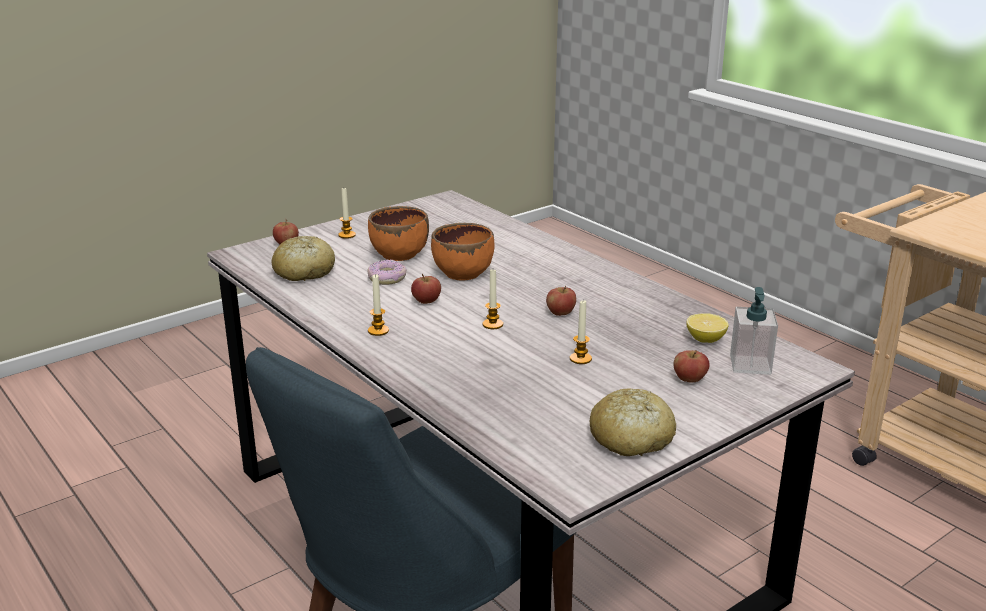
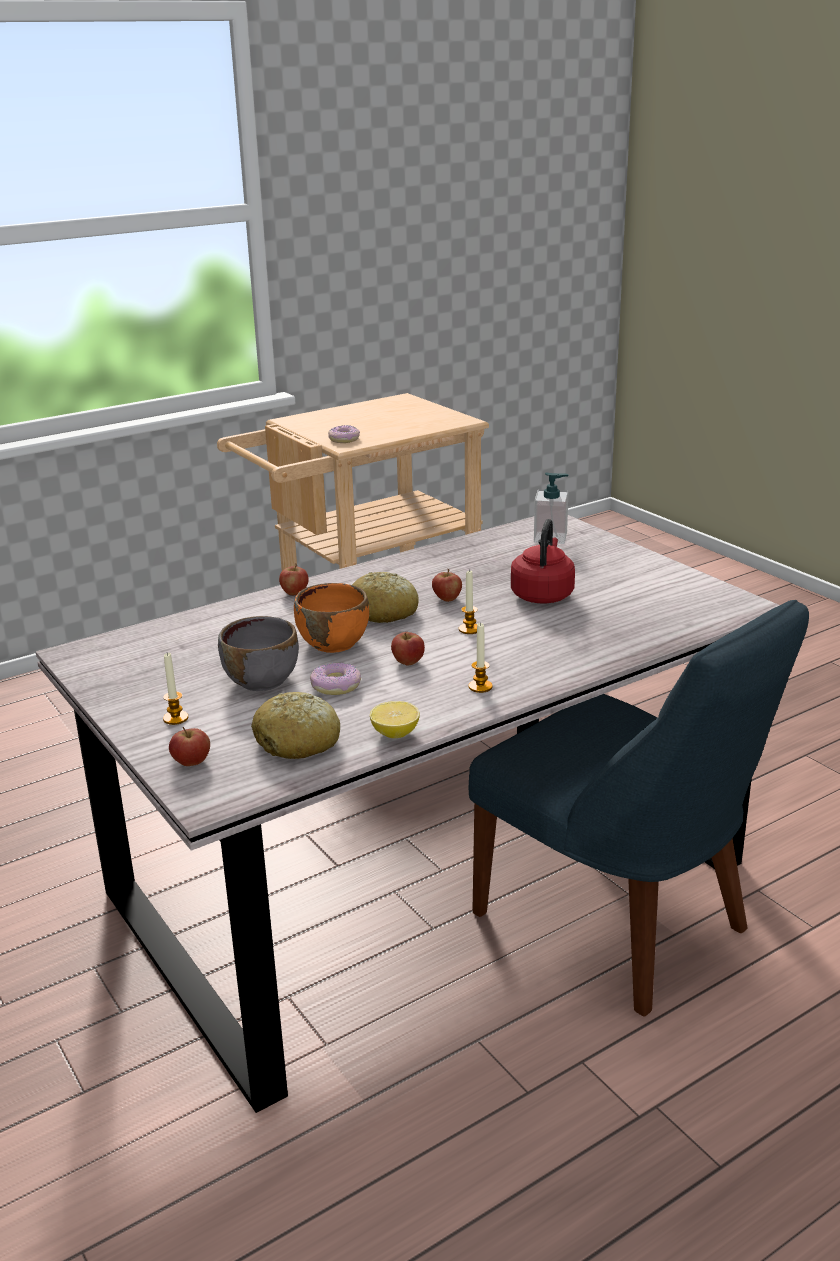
camera: 85 degrees left, 0 degrees up
(399, 254) = (262, 680): orange bowl -> grey bowl
(580, 359) = (542, 594): candle -> red kettle
(631, 438) = (674, 583): bread -> bread (384, 612)
(689, 379) = (577, 558): apple -> apple (294, 593)
(705, 340) = (506, 548): lemon -> lemon (395, 733)
(944, 227) = (344, 439): none -> donut

